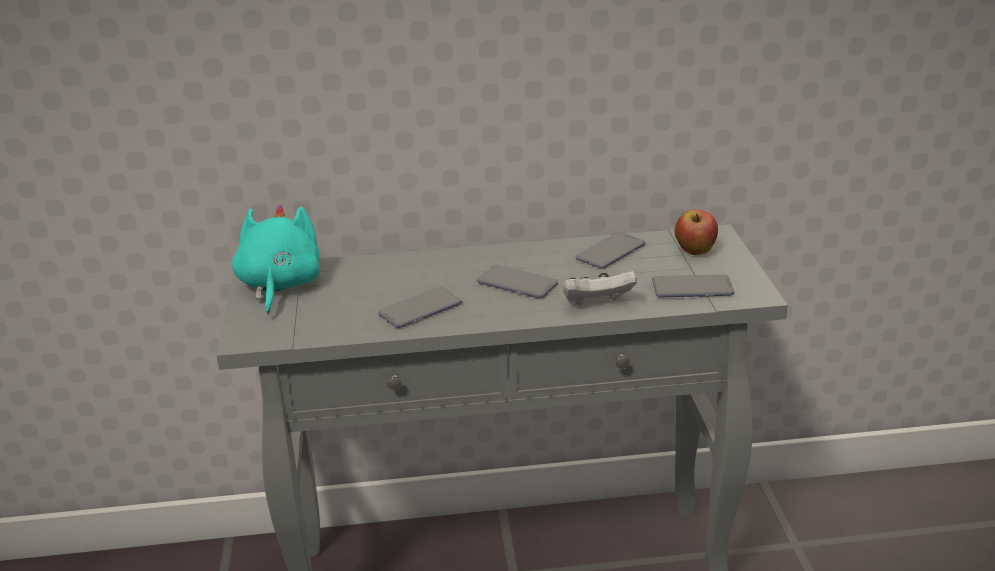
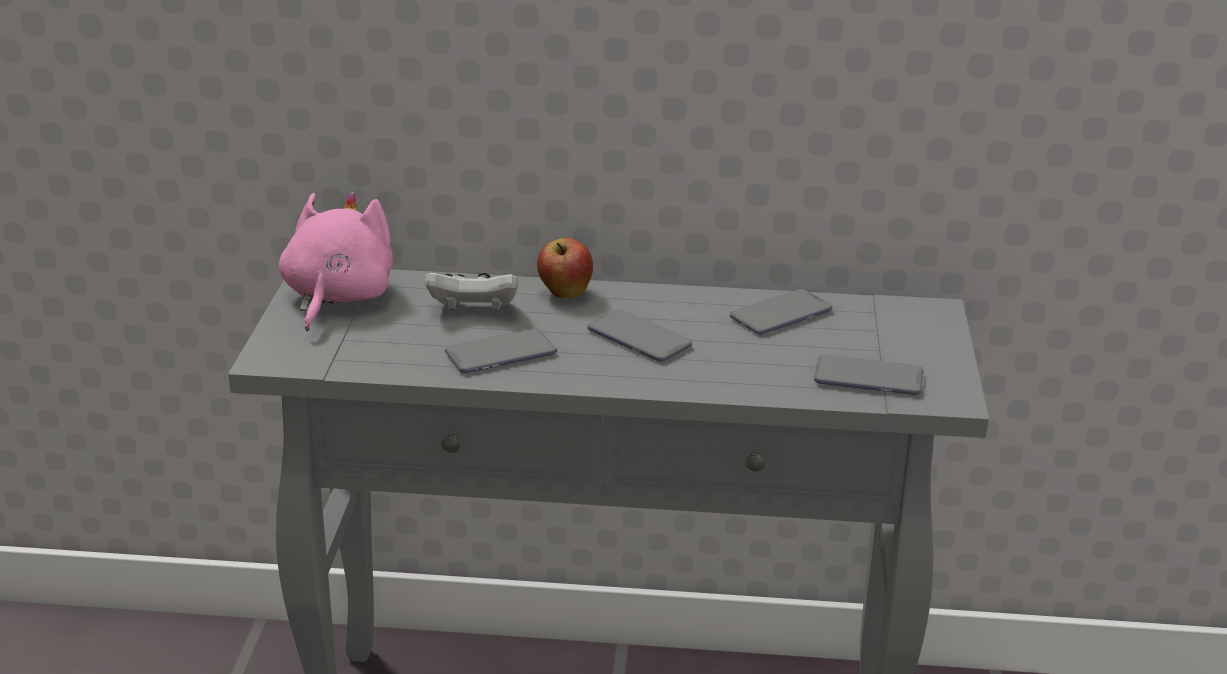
camera: 10 degrees right, 0 degrees up
(279, 286) = (336, 298): turquoise plush toy -> pink plush toy
(597, 304) = (732, 380): white game controller -> white game controller (473, 311)
(695, 252) = (895, 330): apple -> apple (565, 294)

